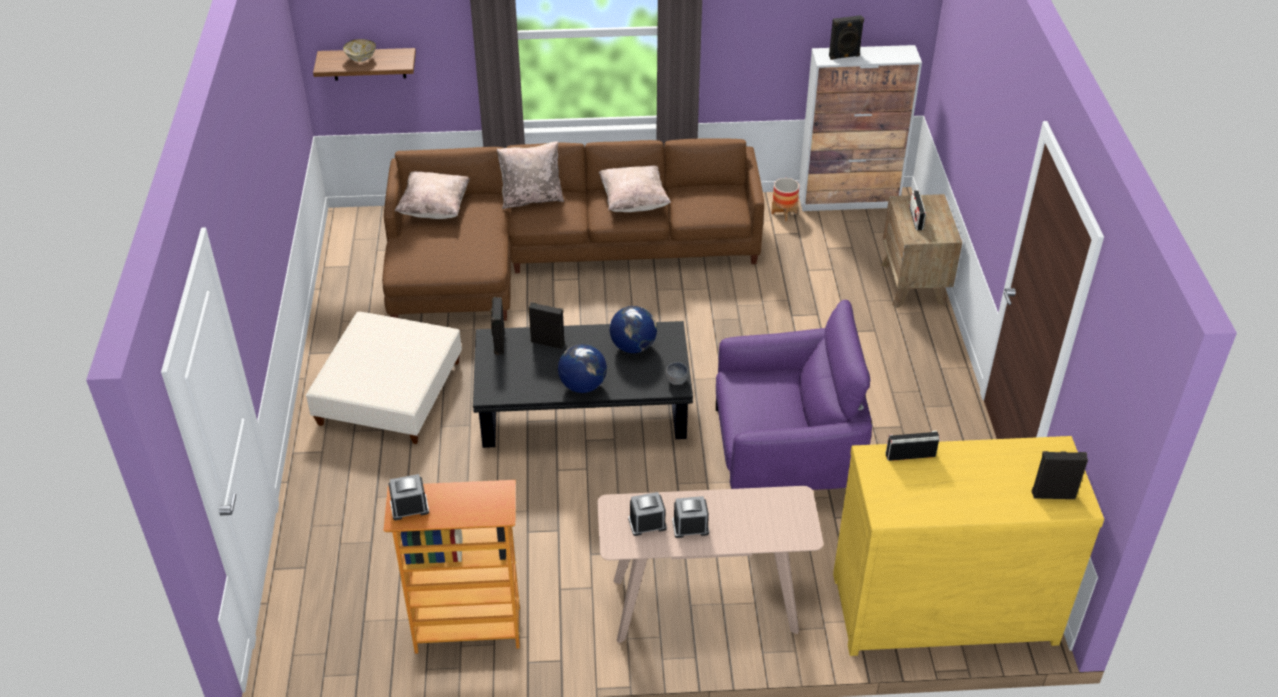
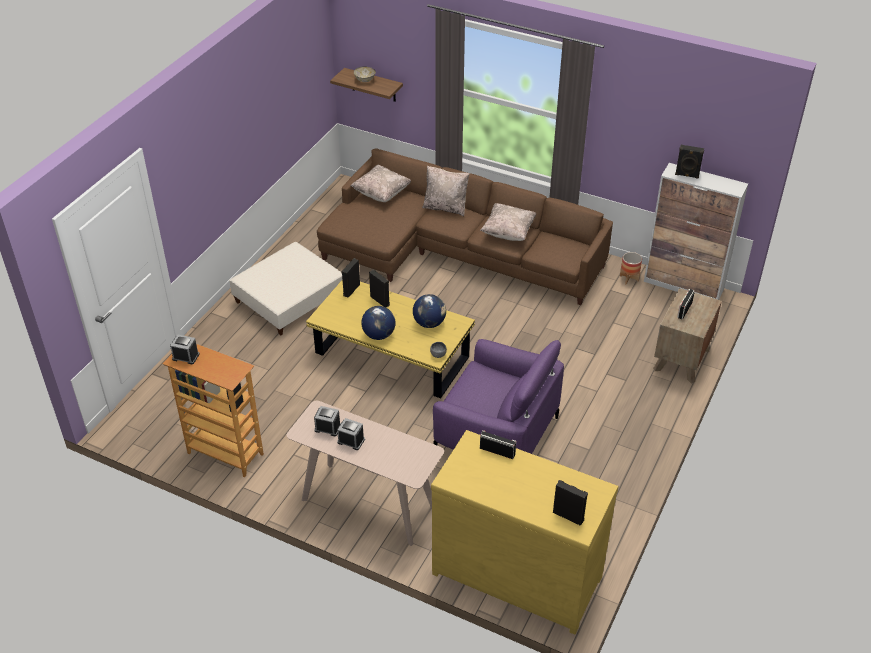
camera: 30 degrees right, 0 degrees up
(584, 412) = (392, 356): black coffee table -> yellow coffee table

